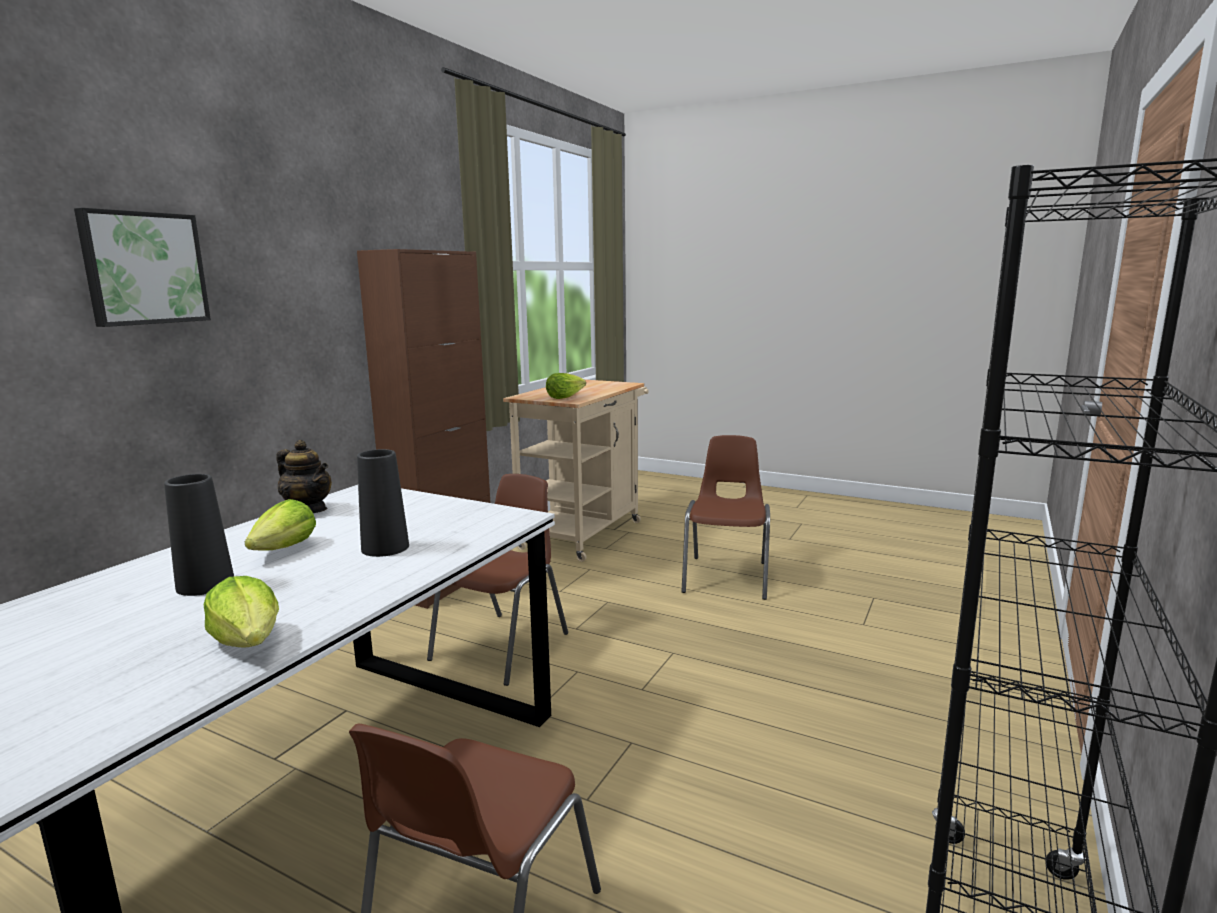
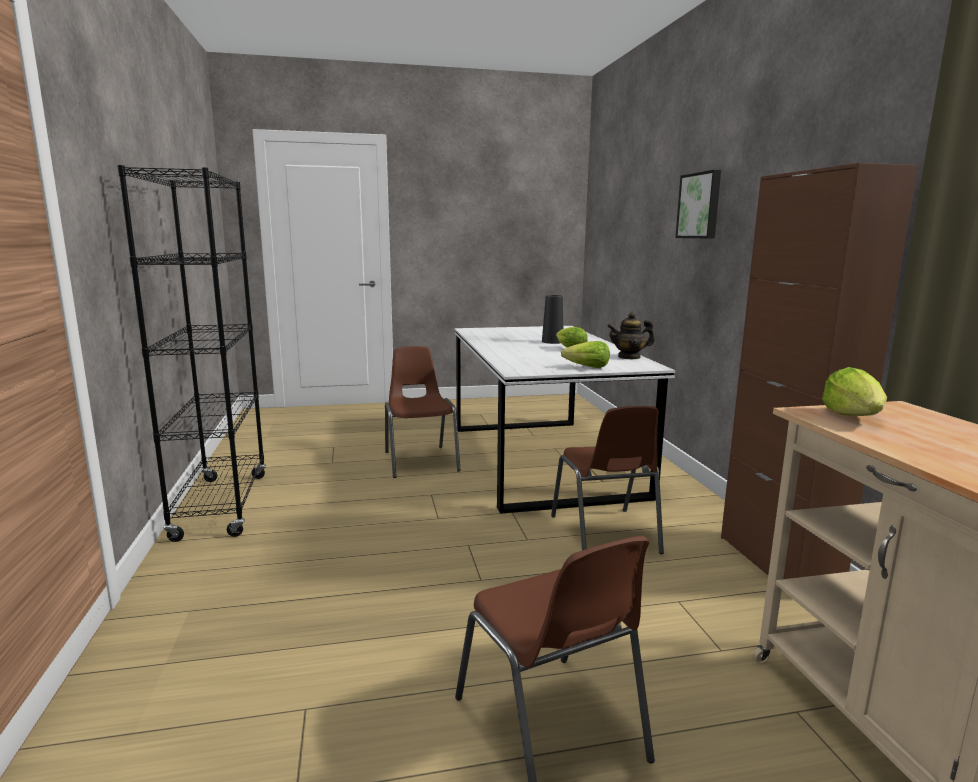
camera: 140 degrees right, 0 degrees up
(249, 641) = (488, 339): lettuce -> lettuce (587, 367)
(385, 548) = (533, 355): black vase -> none

